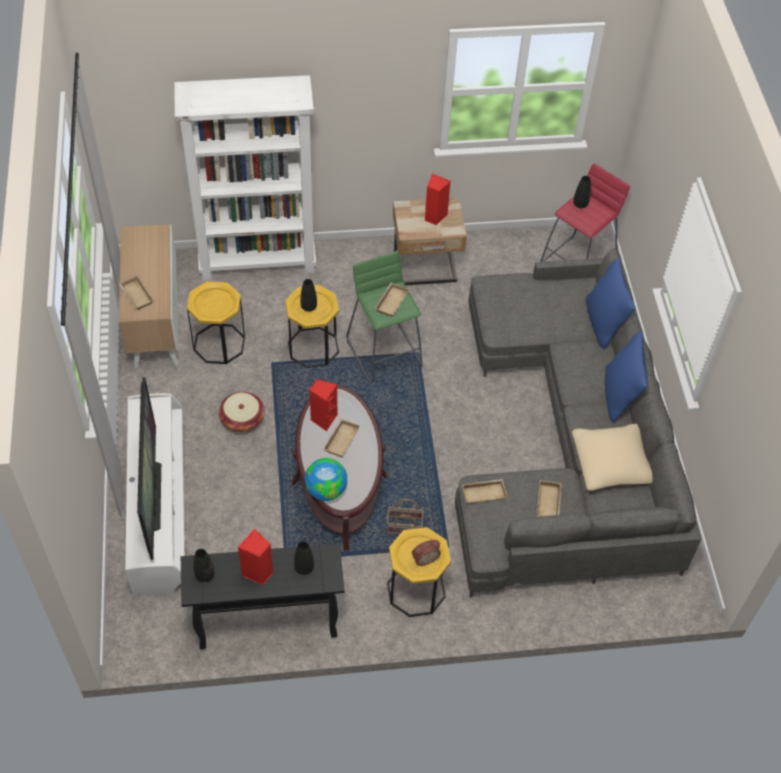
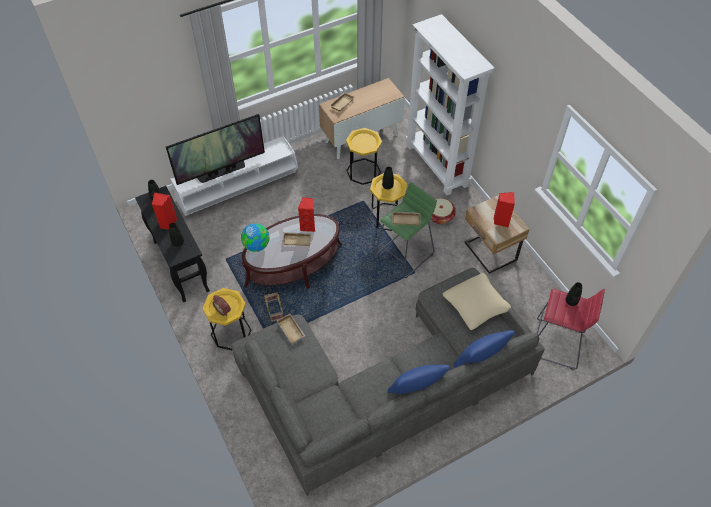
camera: 70 degrees right, 0 degrees up
(242, 419) = (314, 202): basket -> basket (439, 216)
(549, 503) = (300, 371): beige tray -> none
(611, 463) = (352, 401): beige pillow -> beige pillow (475, 306)

